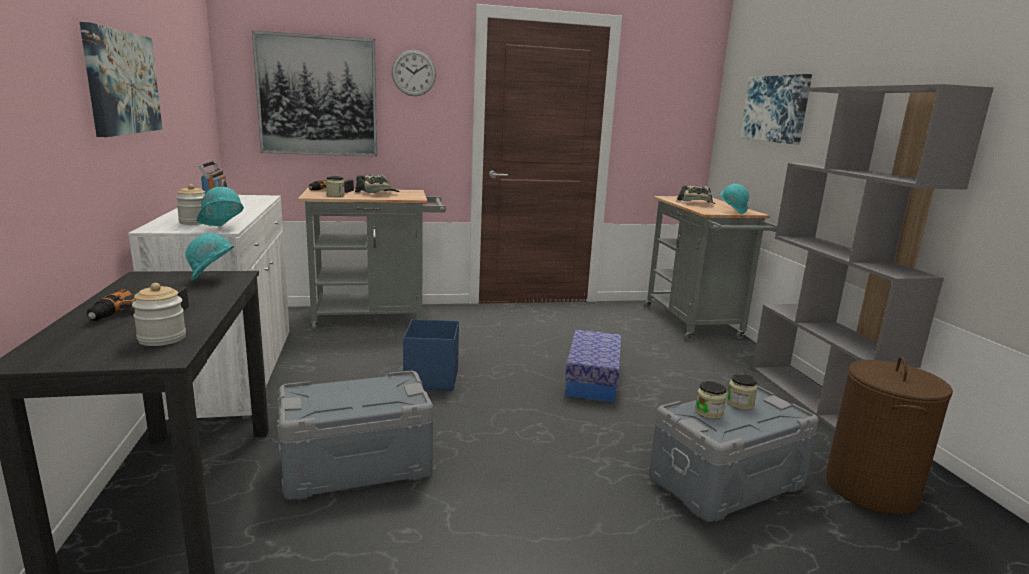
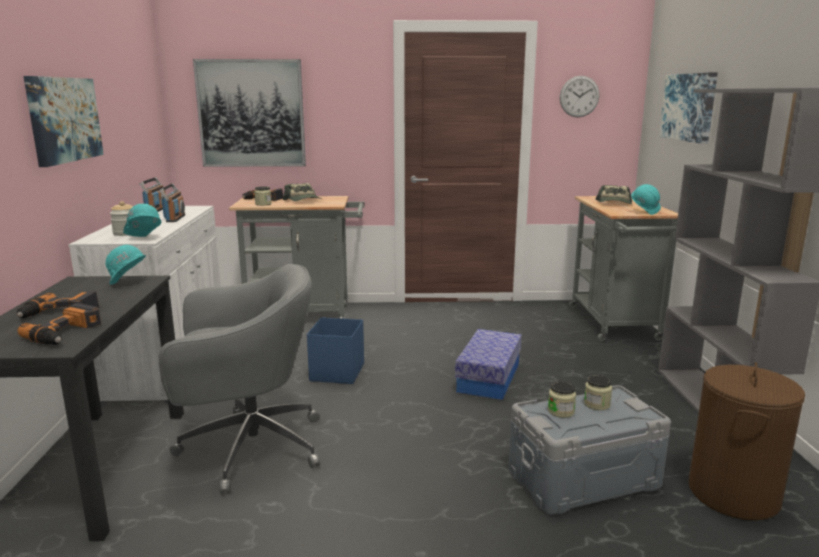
camera: 10 degrees right, 0 degrees up
(162, 338) = (66, 333): jar -> power drill
(244, 207) = (175, 218): none -> radio
(357, 466) = (248, 447): grey storage box -> grey office chair
(414, 73) = (337, 88): wall clock -> wall clock (579, 96)

